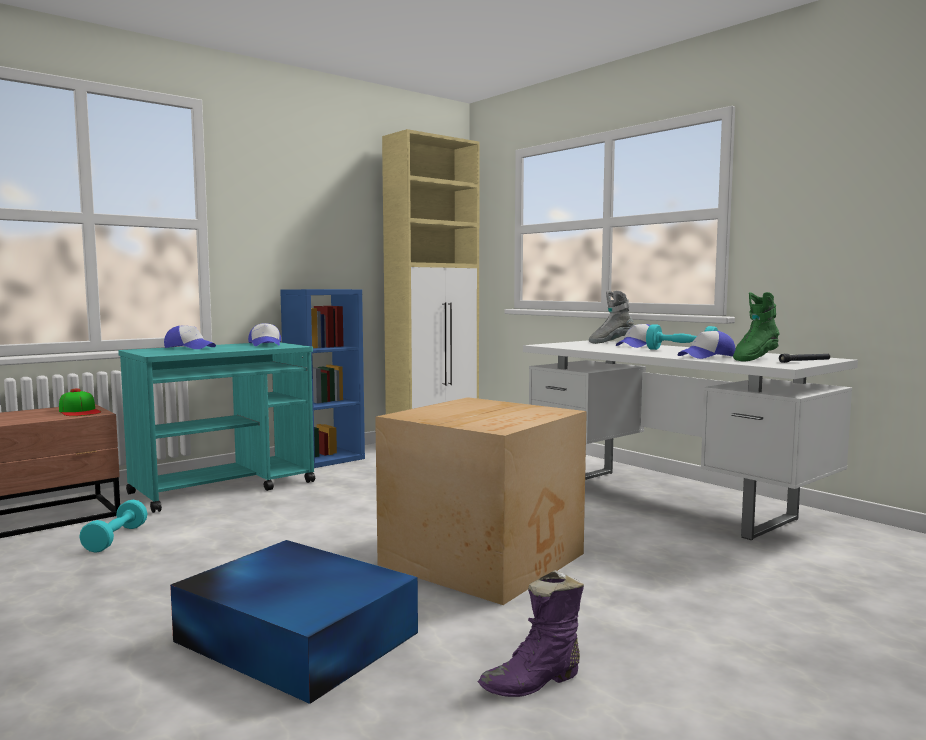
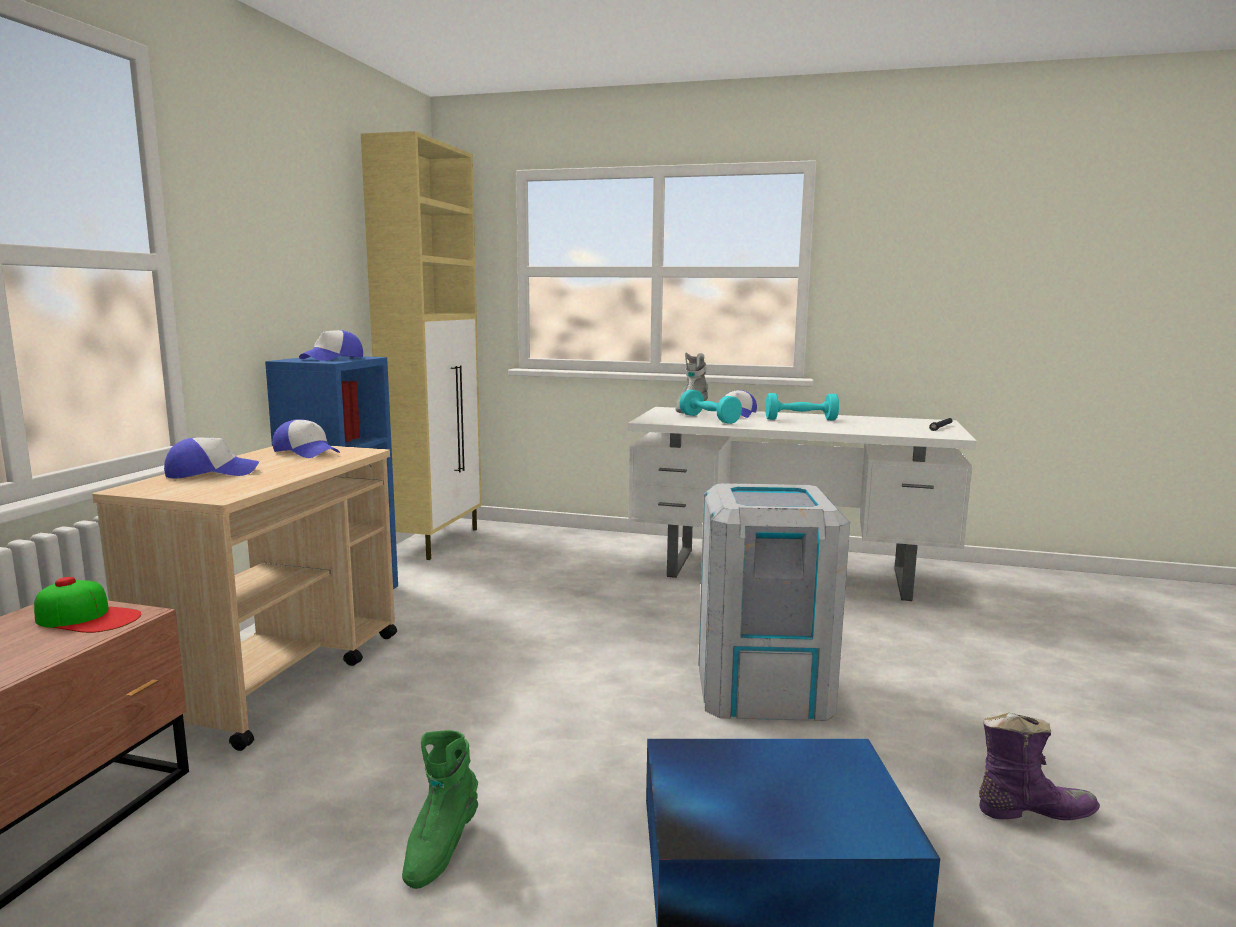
camera: 35 degrees left, 5 degrees up
(115, 539) = (262, 815): turquoise dumbbell -> turquoise dumbbell (709, 419)
(225, 487) = (278, 676): turquoise cart -> beige cart
(486, 559) = (763, 687): cardboard box -> grey trash can
(533, 682) = (1032, 811): purple boot -> purple boot turned 120 degrees counterclockwise
(707, 356) = (854, 427): cap -> cap (333, 359)
(754, 359) = (898, 427): green boot -> green boot (440, 848)

